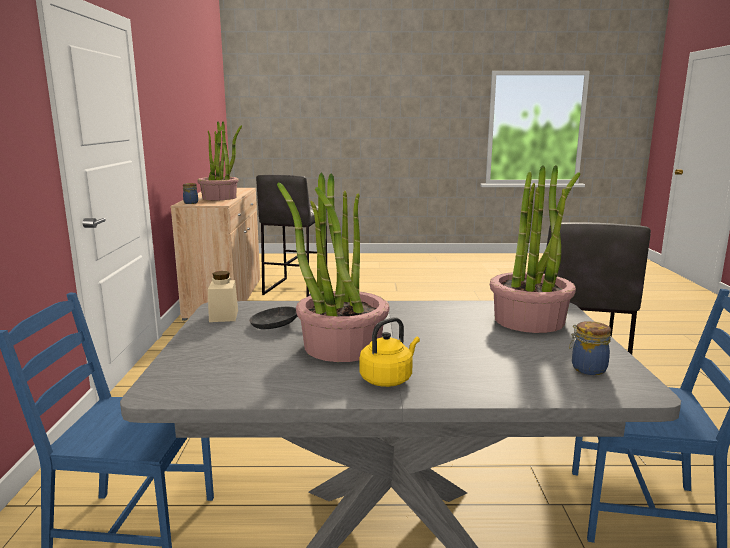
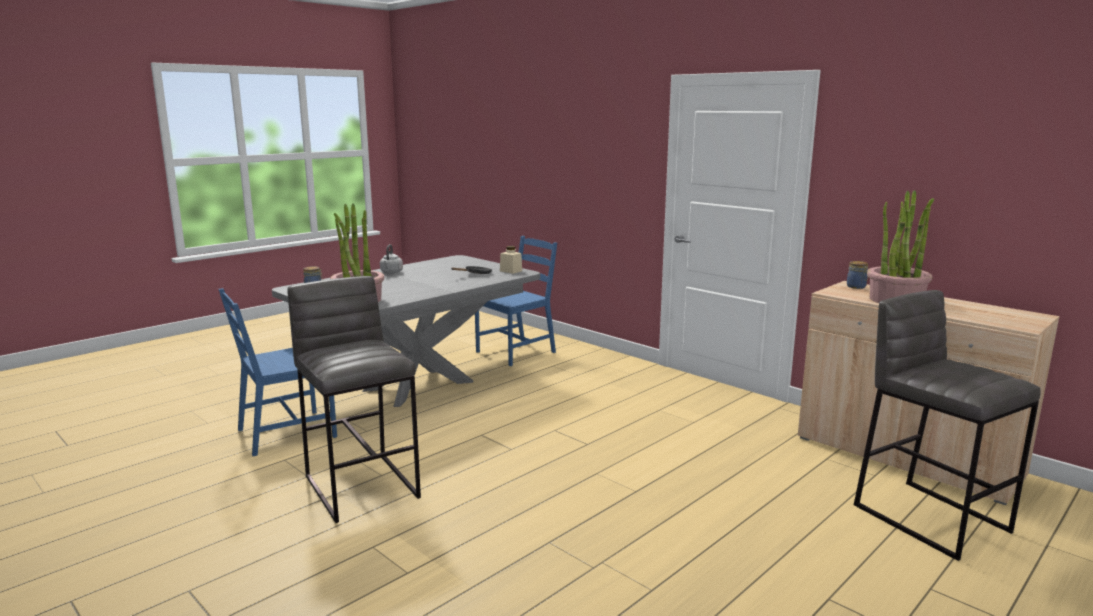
camera: 135 degrees right, 0 degrees up
(341, 346) = (430, 275): potted plant -> none
(388, 379) = (391, 272): yellow kettle -> grey kettle

